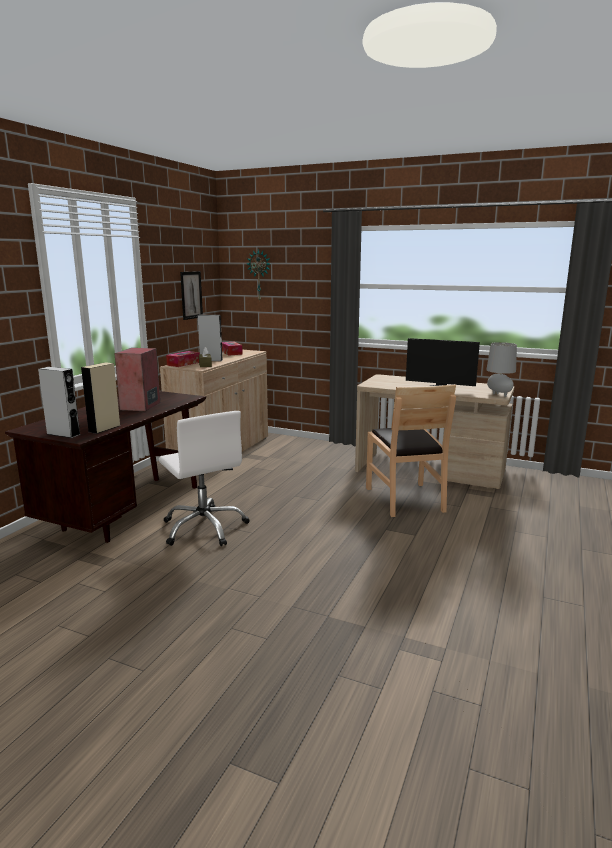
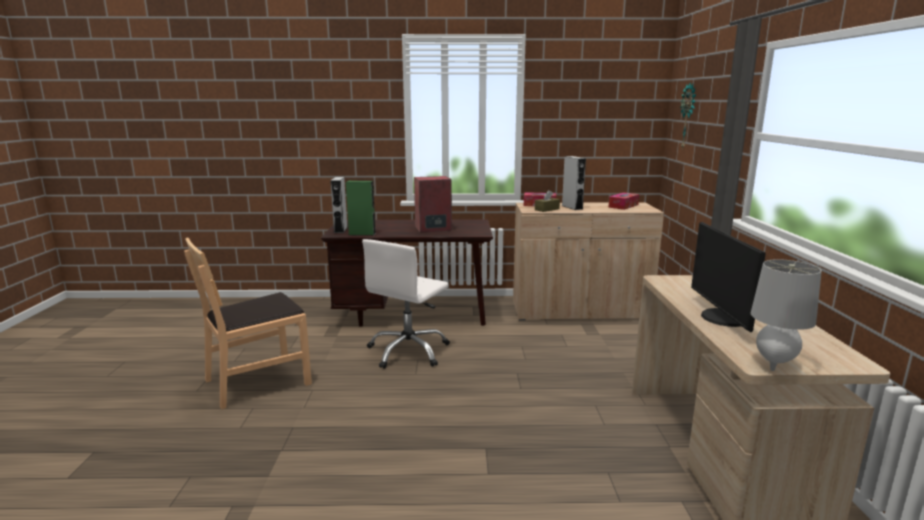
camera: 65 degrees right, 0 degrees up
(104, 428) = (362, 234): beige speaker -> green speaker
(191, 295) = (603, 135): picture -> none
(405, 499) = (589, 446): brown chair -> brown chair (258, 381)

